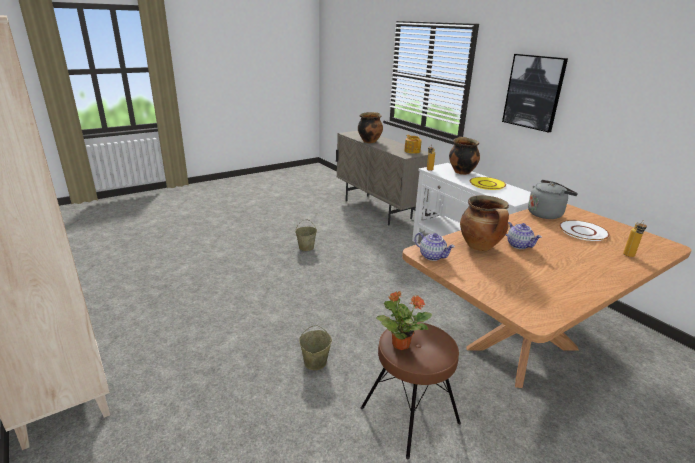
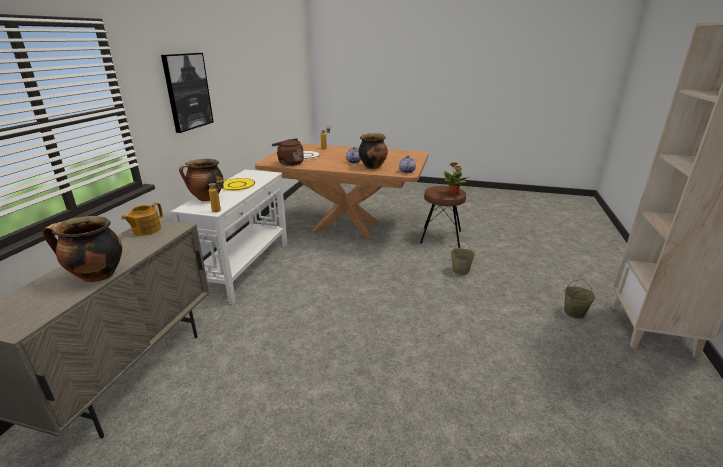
camera: 130 degrees left, 0 degrees up
(306, 247) = (333, 365): beige bucket -> beige bucket (574, 313)
(546, 214) = (289, 163): grey kettle -> brown kettle

